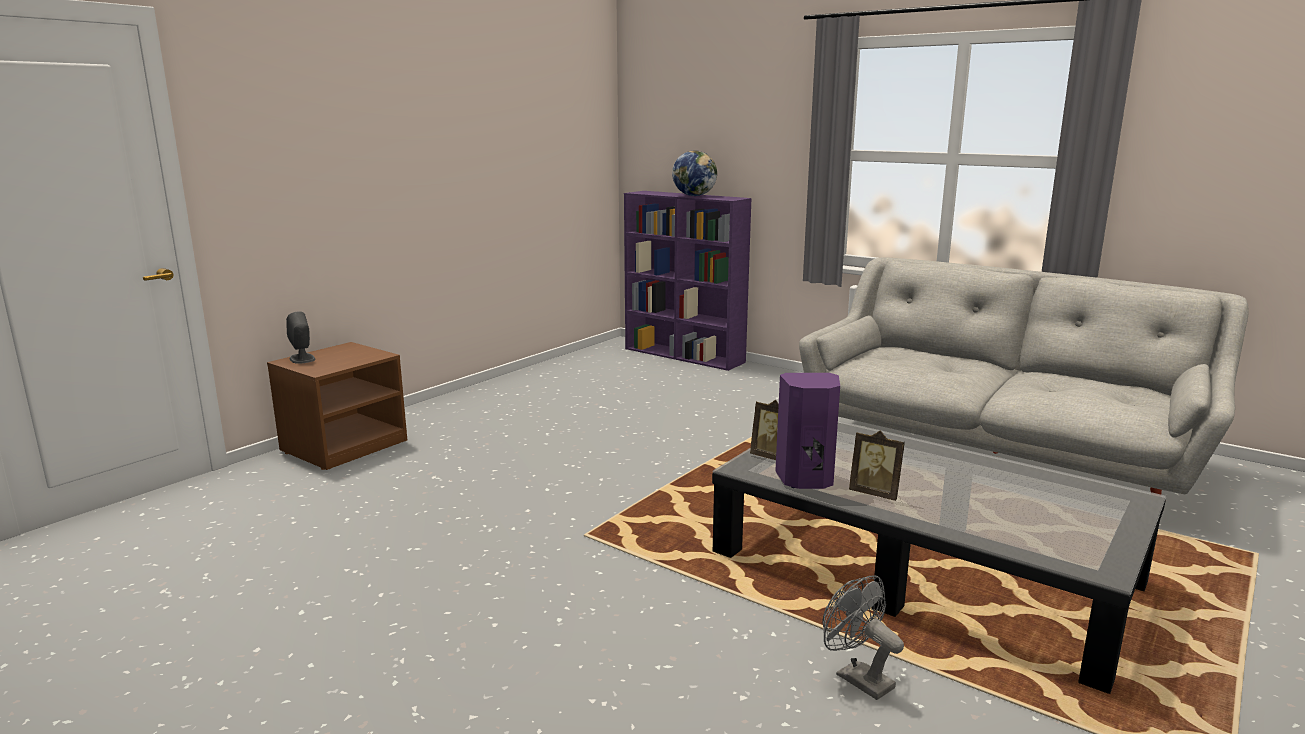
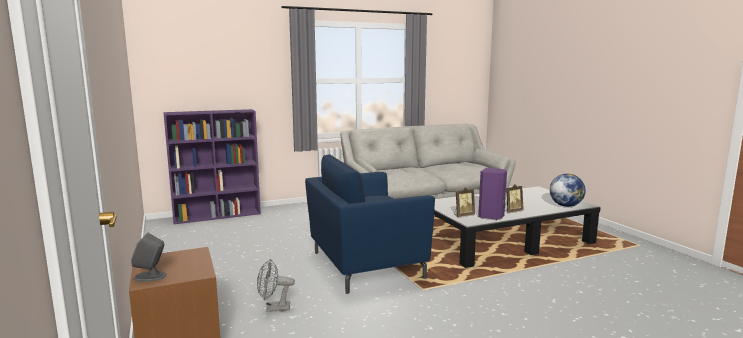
camera: 60 degrees left, 5 degrees down
(630, 475) = (364, 265): none -> blue armchair
(694, 195) = (218, 111): globe -> globe (565, 206)
(857, 678) = (574, 270): grey fan -> grey fan (274, 308)

